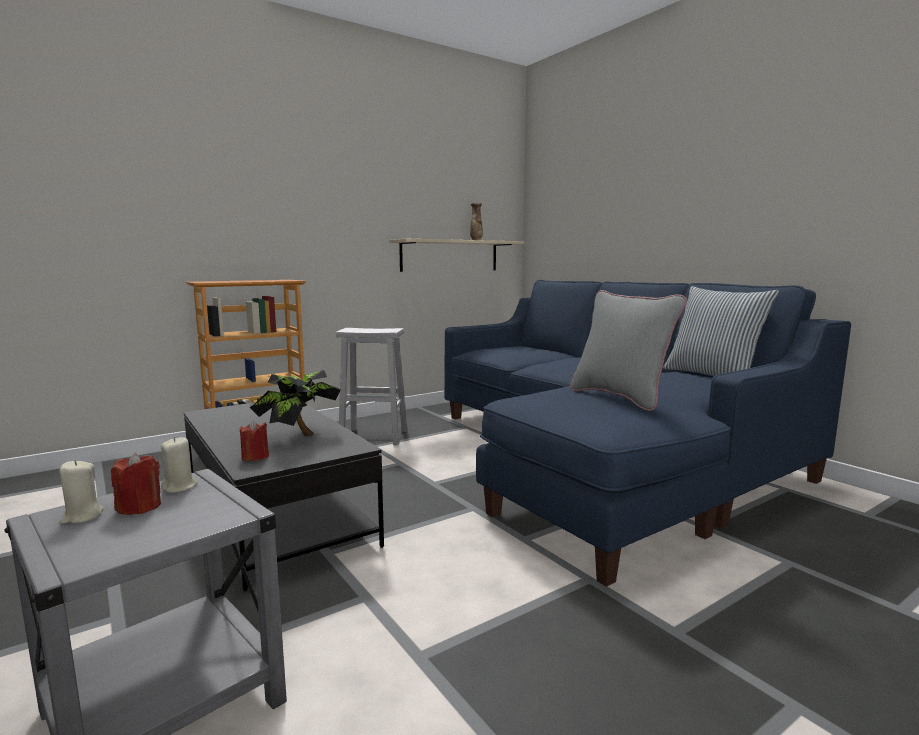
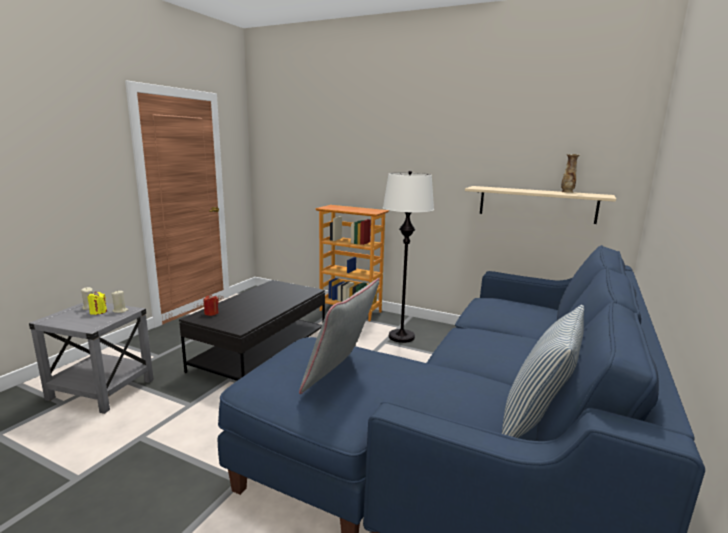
camera: 60 degrees right, 5 degrees up
(139, 507) = (98, 312): red candle -> yellow candle
(299, 436) = (249, 312): potted plant -> none
(375, 436) = (401, 337): white stool -> white floor lamp

